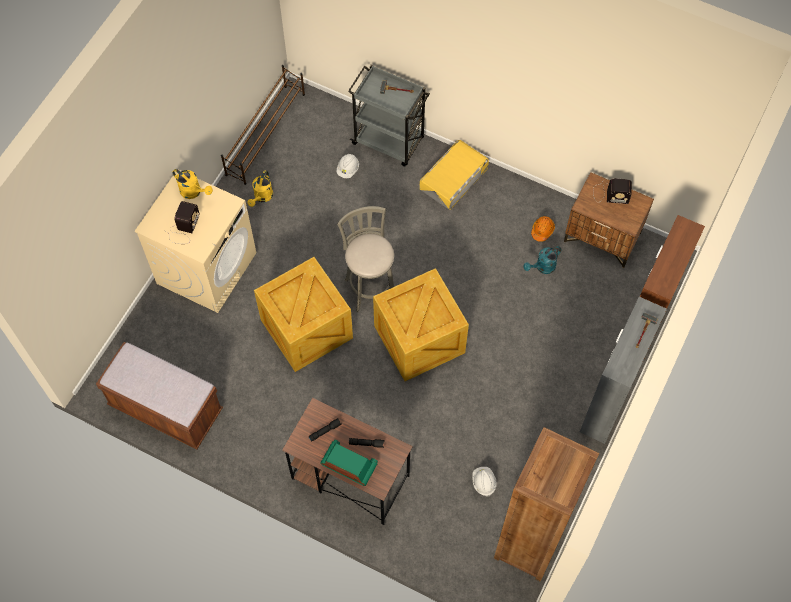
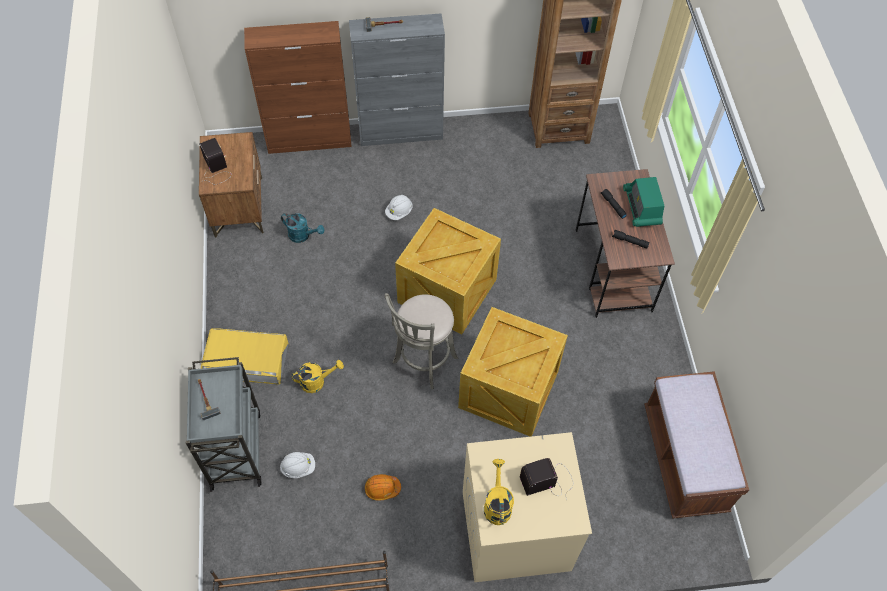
camera: 125 degrees left, 5 degrees down
(262, 197) = (391, 534): yellow watering can -> yellow watering can (317, 381)
(483, 483) = (537, 178): white hard hat -> white hard hat (399, 212)
(542, 230) = (261, 255): orange hard hat -> orange hard hat (382, 488)

